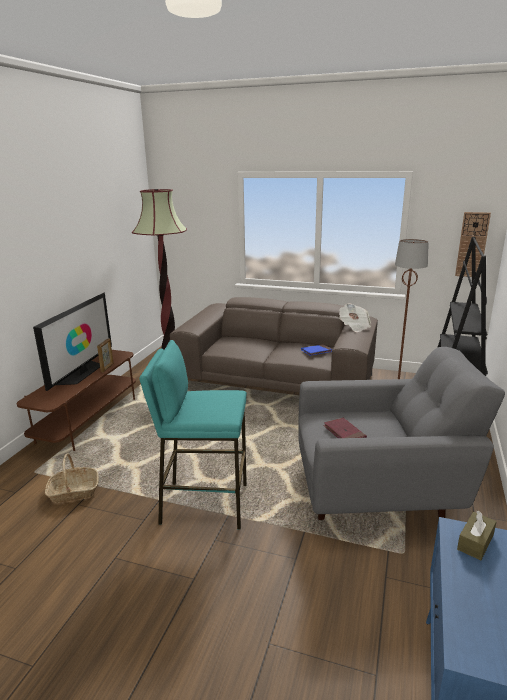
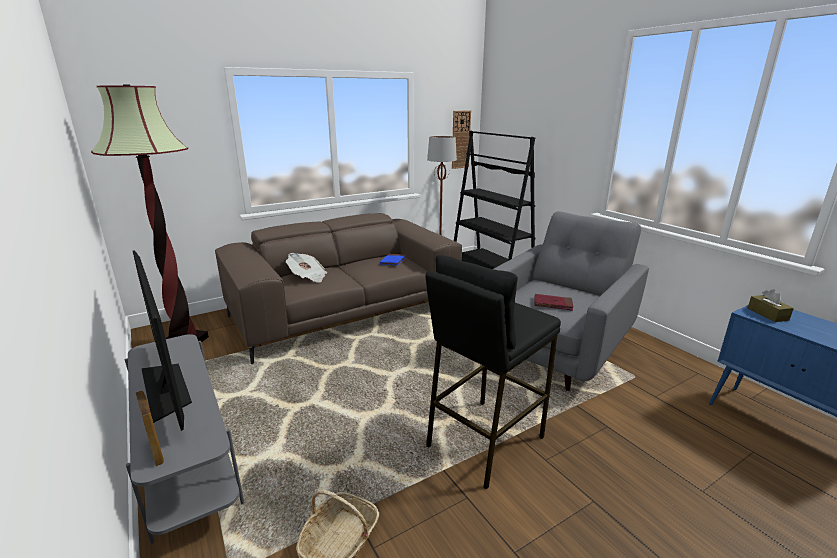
camera: 50 degrees left, 0 degrees up
(88, 420) = (188, 458): brown tv stand -> grey tv stand
(107, 367) = (194, 364): picture frame -> picture frame (156, 451)
(204, 504) = (484, 441): turquoise stool -> black stool
(354, 326) = (410, 228): newspaper -> newspaper (308, 277)

